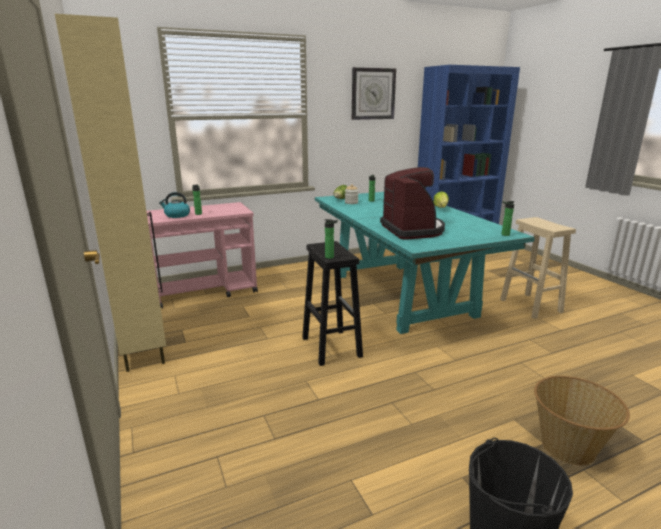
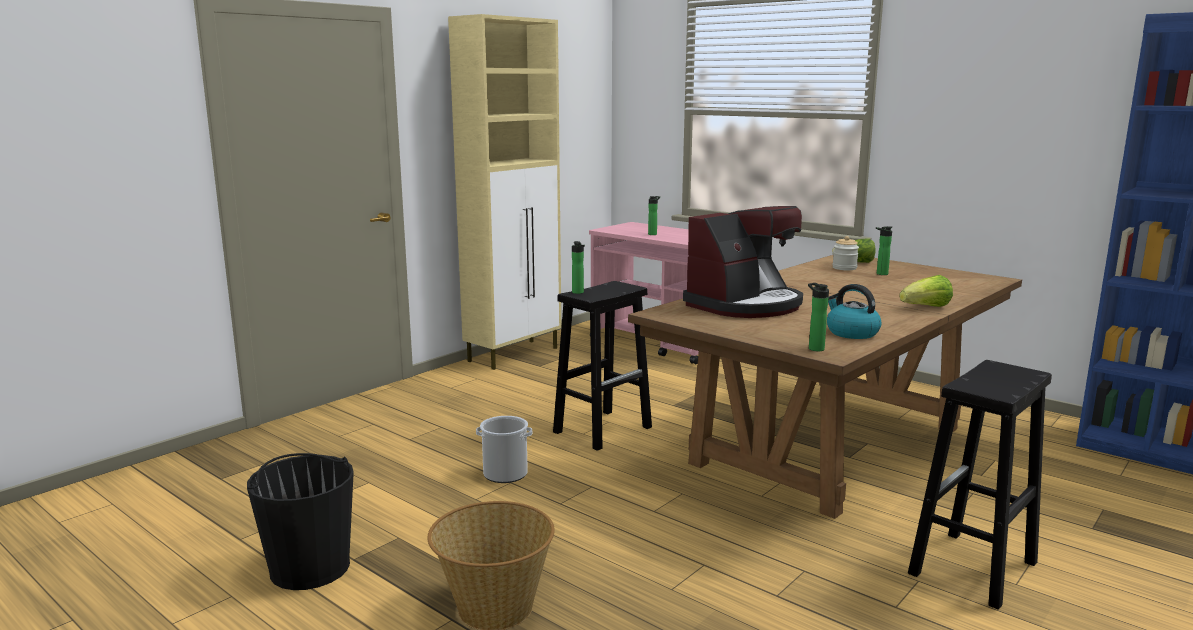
camera: 65 degrees right, 5 degrees down
(177, 215) = (633, 231): kettle -> kettle (851, 333)
(373, 94) = (1014, 80): wall clock -> none
(376, 401) = (505, 474): none -> bucket
(400, 294) = (829, 445): turquoise dining table -> brown dining table
(531, 306) = (972, 569): beige stool -> black stool

